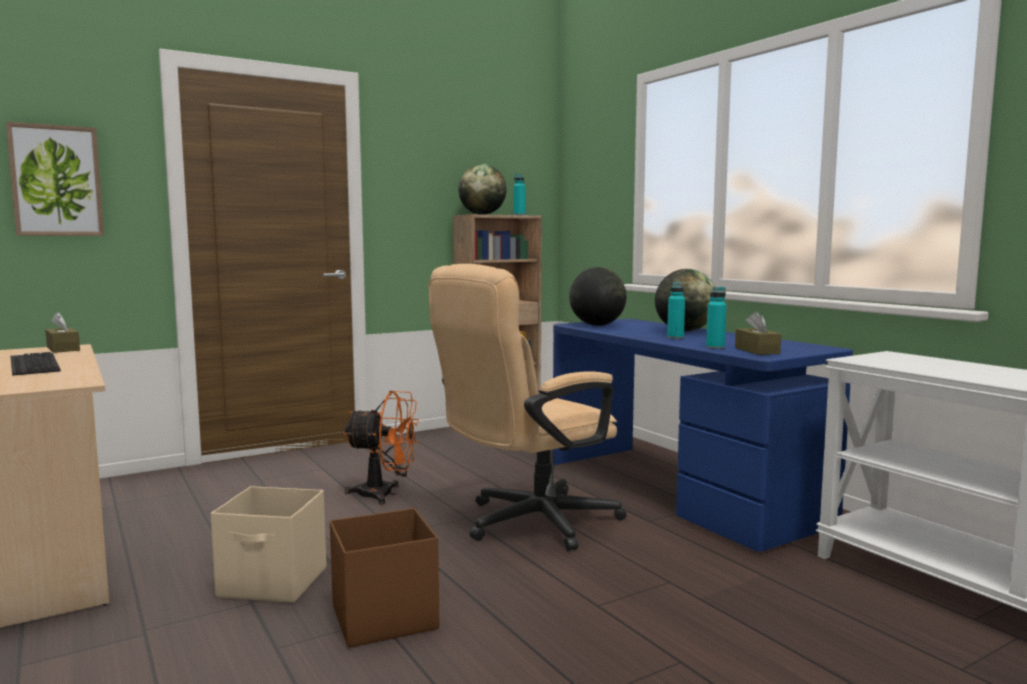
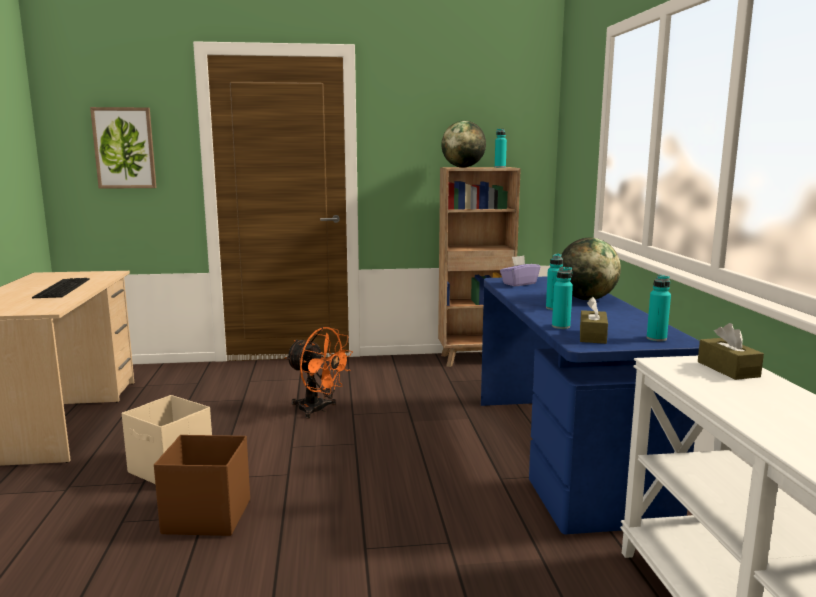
camera: 25 degrees right, 5 degrees up
(63, 349) = (104, 274): brown tissue box -> brown tissue box (728, 369)
(527, 524) = (394, 459): beige office chair -> none
(597, 325) = (519, 283): globe -> purple tissue box
(807, 348) = (656, 338): none -> turquoise bottle

